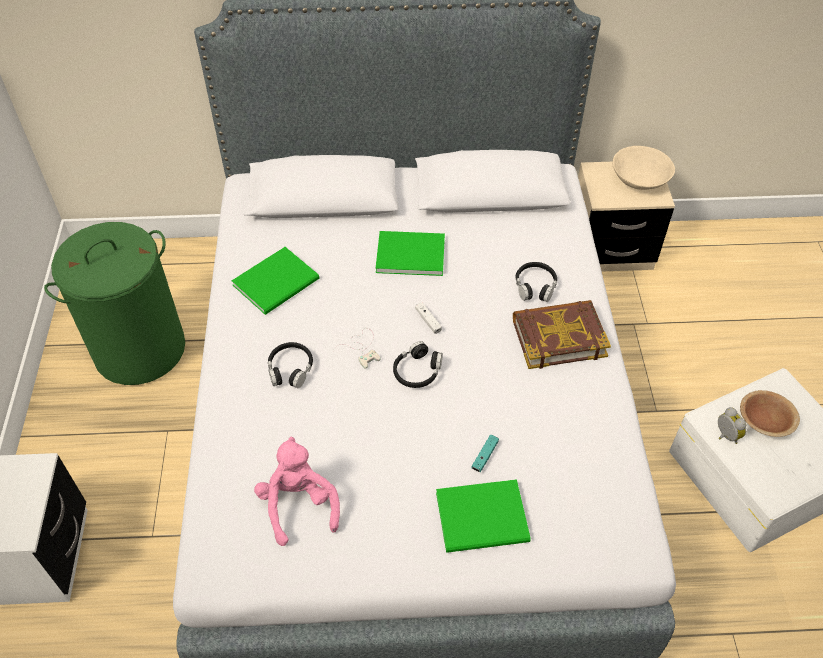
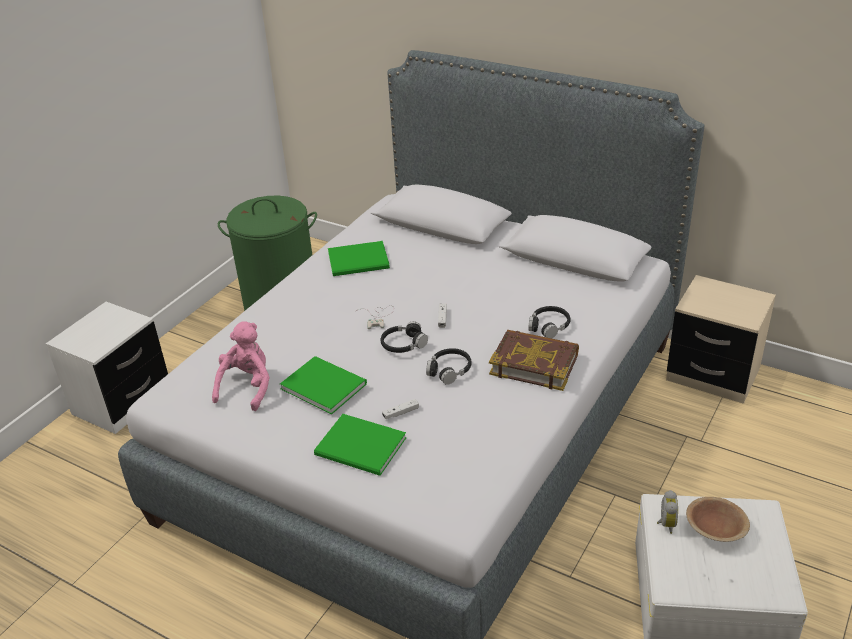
camera: 35 degrees right, 15 degrees down
(290, 369) = (318, 311): black headphones -> black headphones (449, 370)
(408, 253) = (469, 274): green book -> green book (323, 384)
(484, 456) = (401, 413): turquoise game controller -> white game controller
(639, 180) = (740, 303): beige bowl -> none

